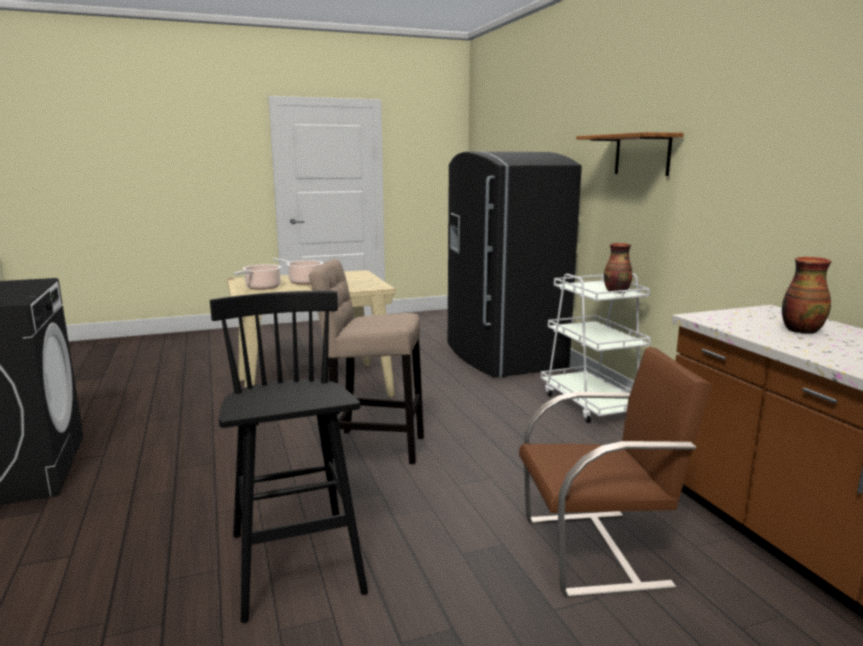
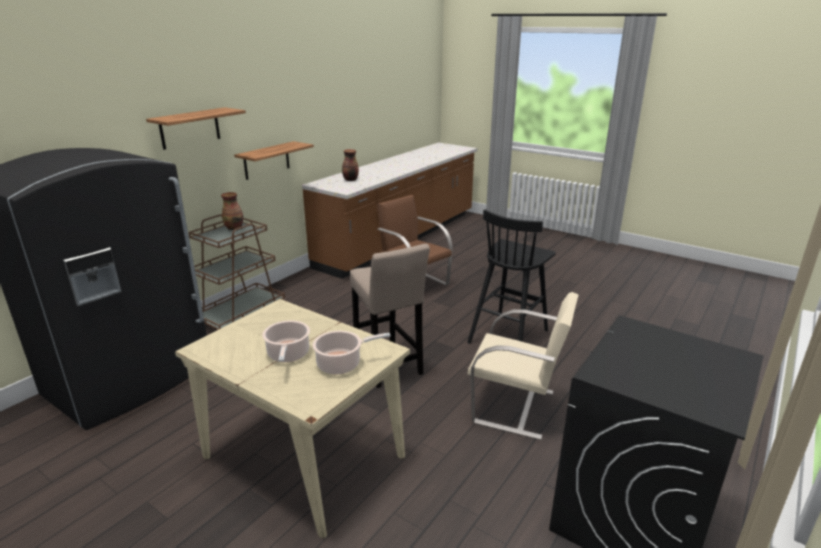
camera: 125 degrees left, 10 degrees up
(183, 487) = (515, 407): none -> beige chair
(591, 403) = (241, 315): white cart -> brown cart
(724, 232) = (266, 160): none -> shelf

